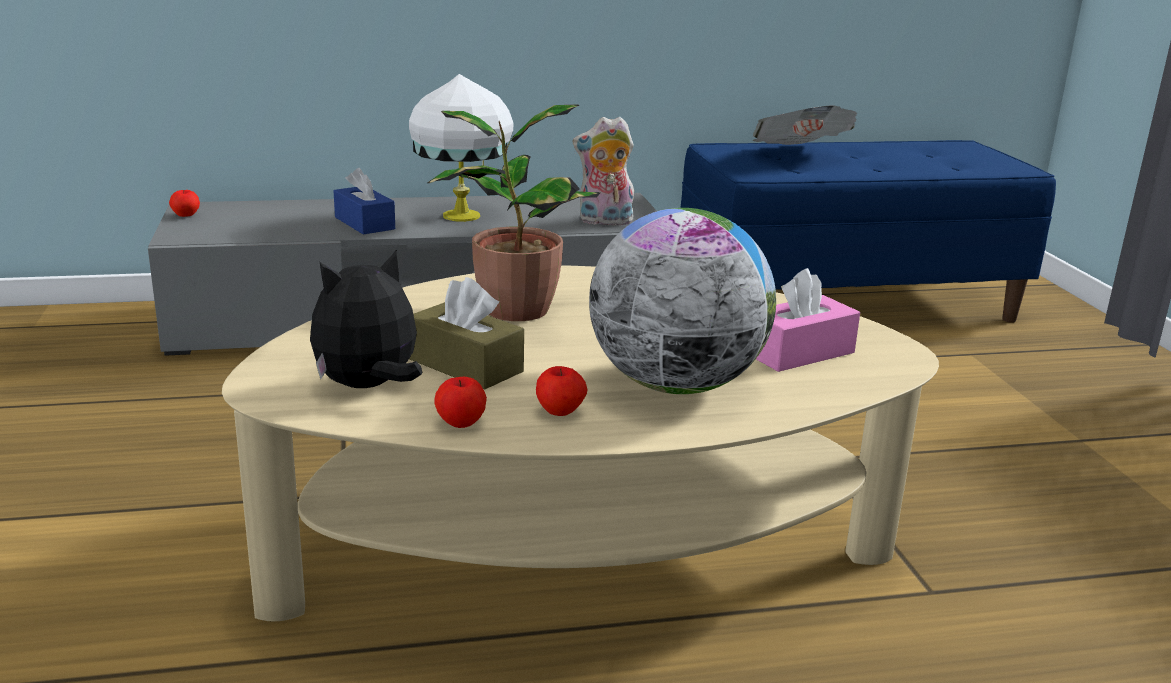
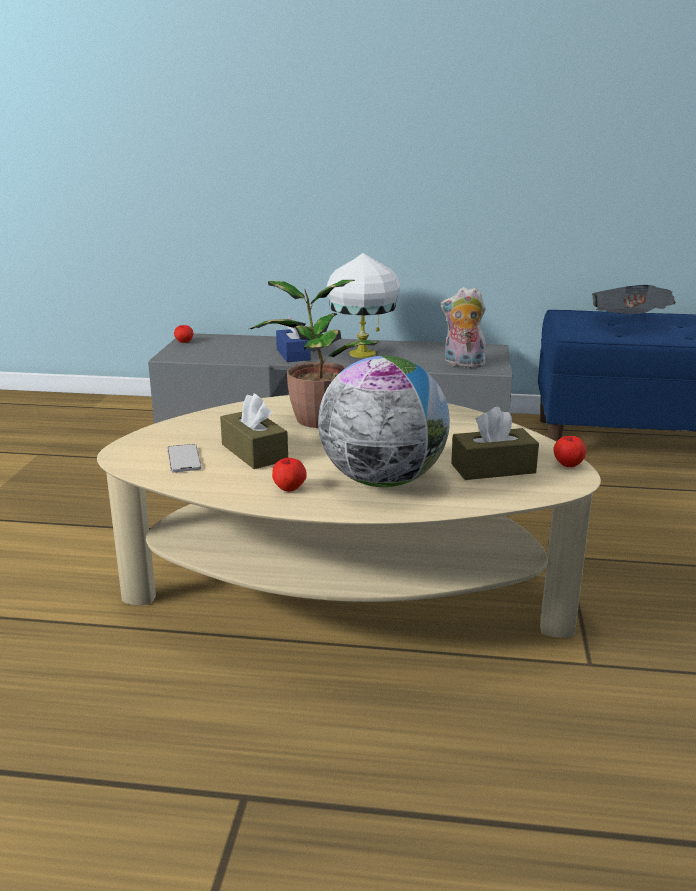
camera: 20 degrees right, 0 degrees up
(368, 387) = (184, 459): plush toy -> phone
(461, 422) = (221, 488): apple -> apple (568, 464)
(798, 352) = (493, 468): pink tissue box -> brown tissue box

